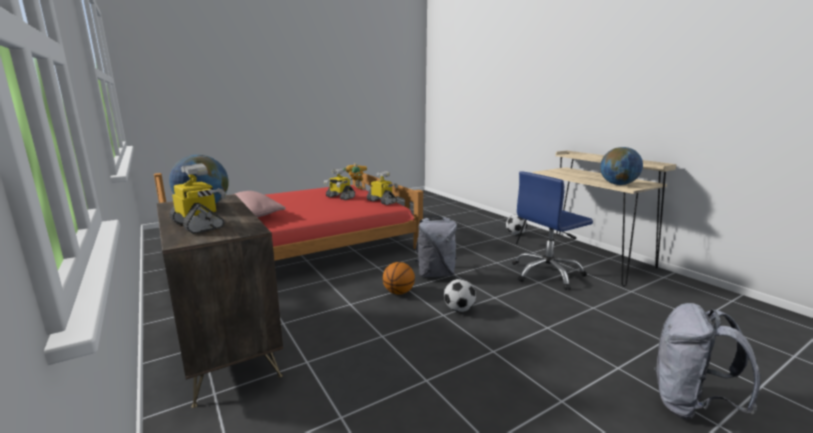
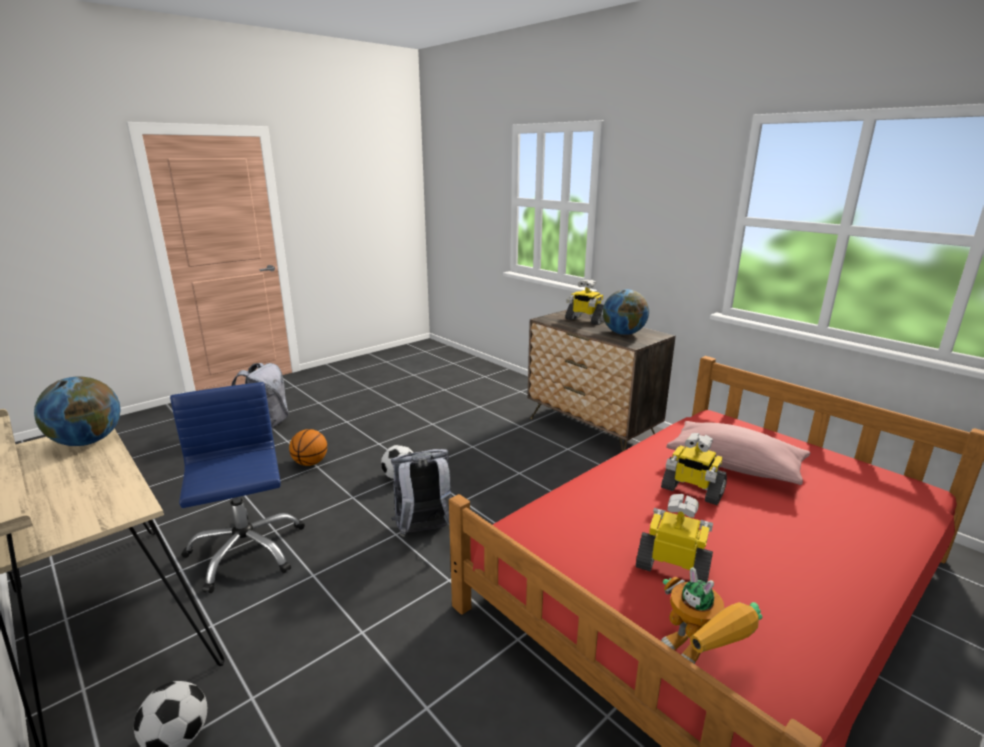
camera: 170 degrees right, 5 degrees up
(382, 201) = (550, 551): toy robot -> toy robot (691, 490)
(398, 292) = (471, 493): basketball -> basketball (310, 463)
(546, 274) = (245, 551): blue office chair -> blue office chair turned 75 degrees counterclockwise

